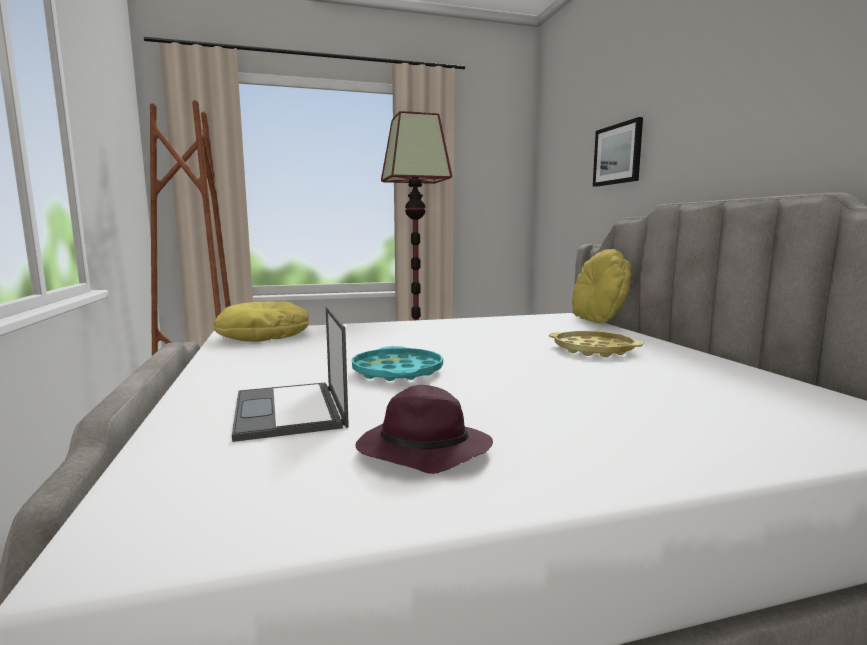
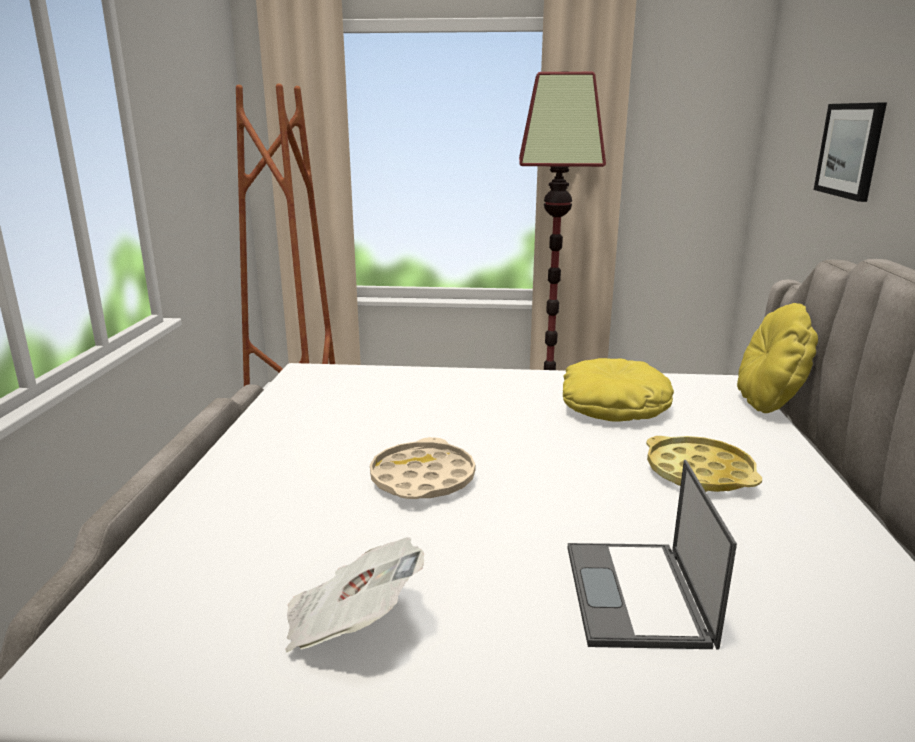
camera: 20 degrees right, 10 degrees up
(265, 335) = (331, 382): yellow pillow -> yellow pillow (615, 406)
(290, 411) = (274, 529): laptop -> laptop (637, 595)
(397, 372) = (422, 479): turquoise tray -> beige tray
(421, 451) = (350, 624): purple hat -> newspaper

